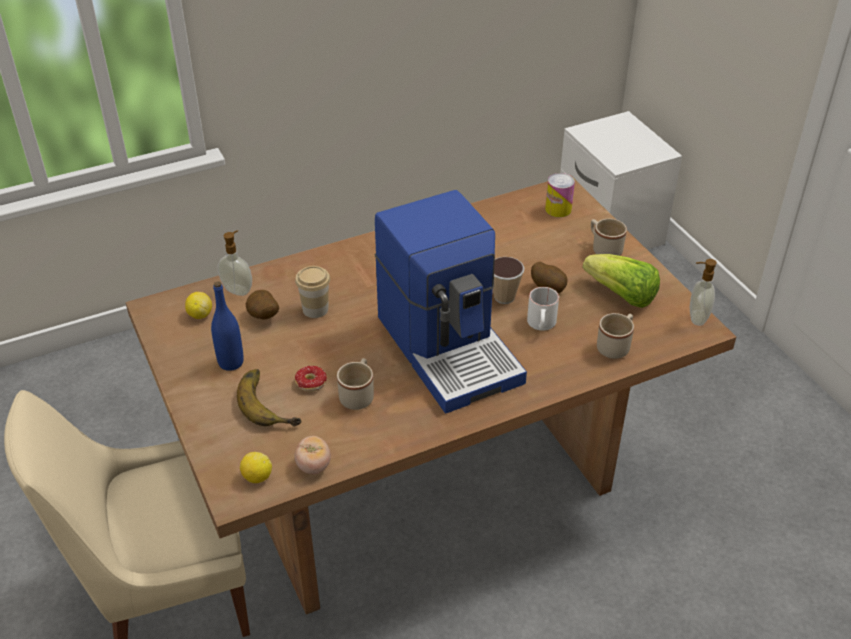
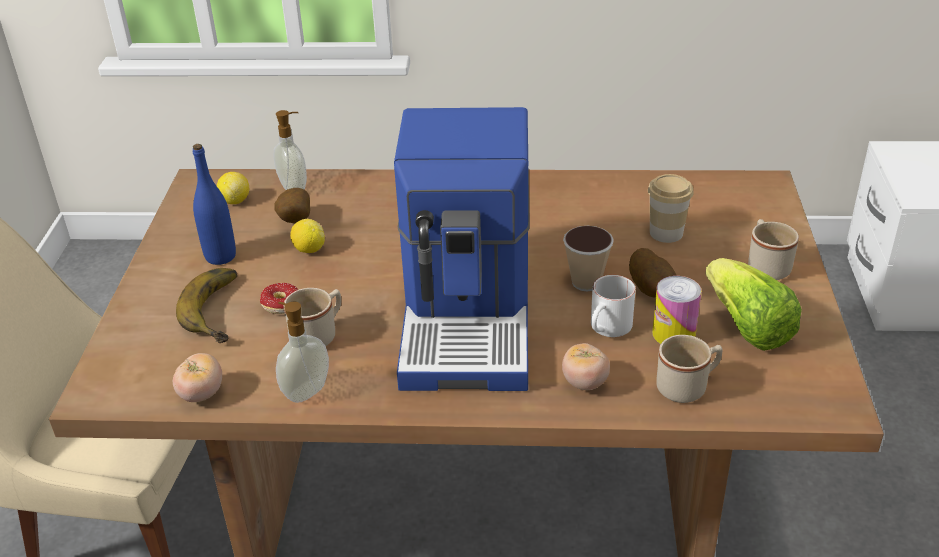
camera: 30 degrees right, 5 degrees down
(257, 477) = (134, 383): lemon -> lemon (309, 249)
(315, 309) = (355, 230): cup -> cup (666, 233)
(555, 365) = (585, 382): none -> tomato
(558, 209) = (740, 204): can -> can (673, 334)
(696, 317) = (838, 389): soap dispenser -> soap dispenser (305, 391)

